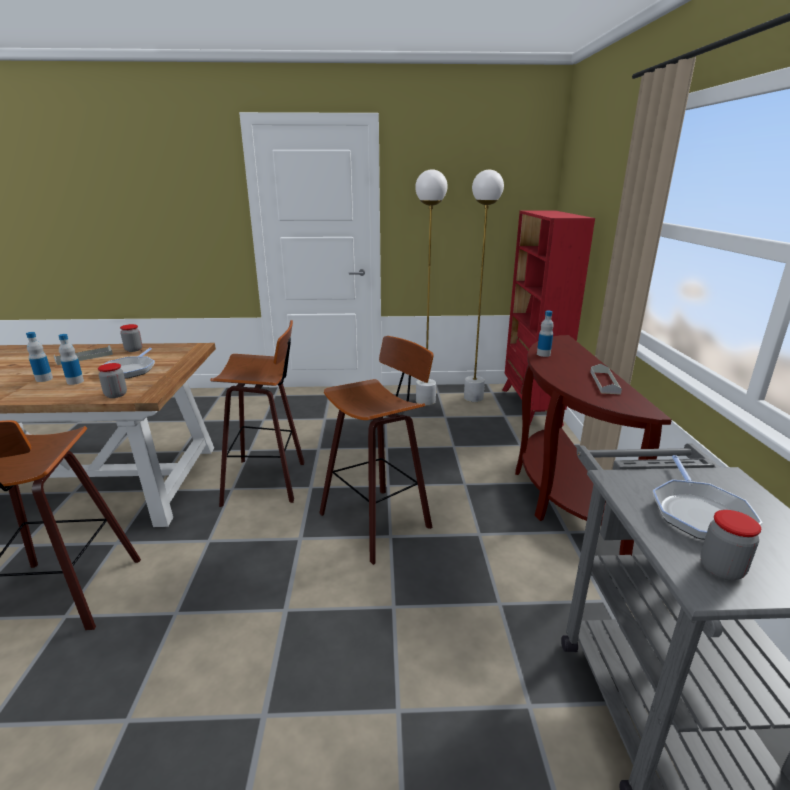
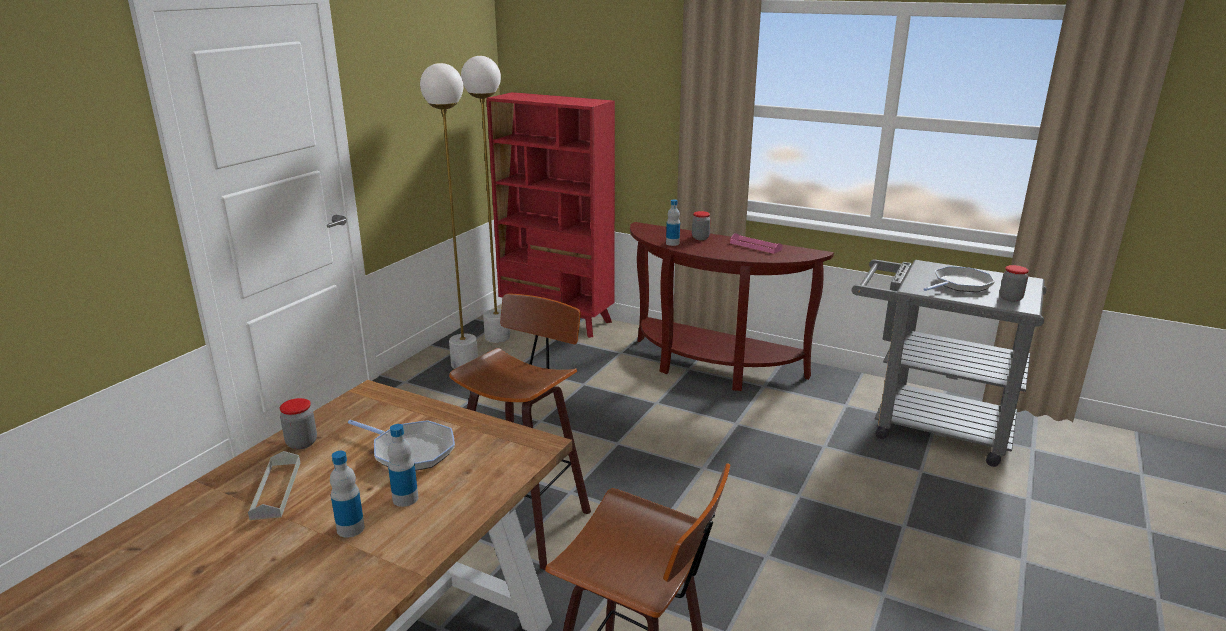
camera: 60 degrees left, 0 degrees up
(116, 395) = (509, 466): jar -> jar (700, 238)
(378, 520) = (672, 466): stool -> none
(604, 382) = (755, 246): grey tray -> pink tray
(698, 513) = (960, 284): frying pan -> frying pan turned 75 degrees counterclockwise

